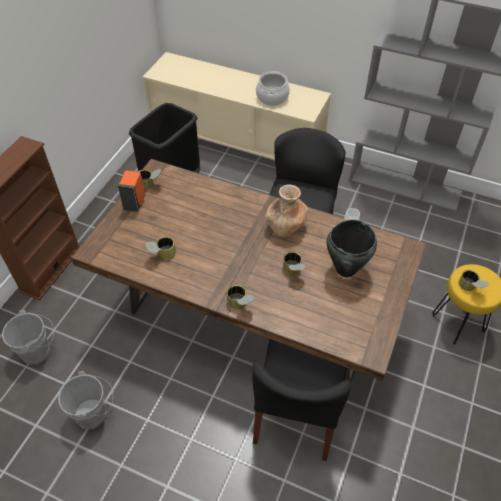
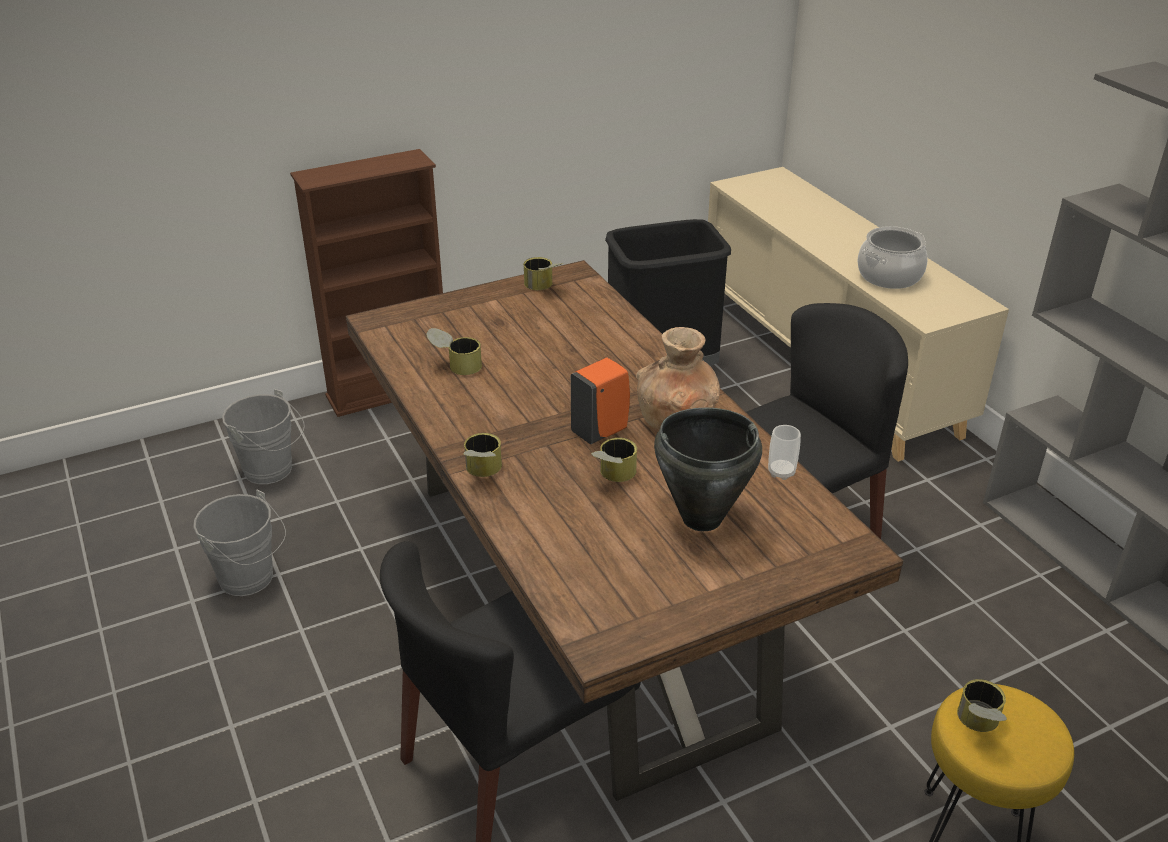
camera: 40 degrees right, 15 degrees down
(135, 203) = (497, 297): orange soap dispenser -> orange soap dispenser (601, 431)

